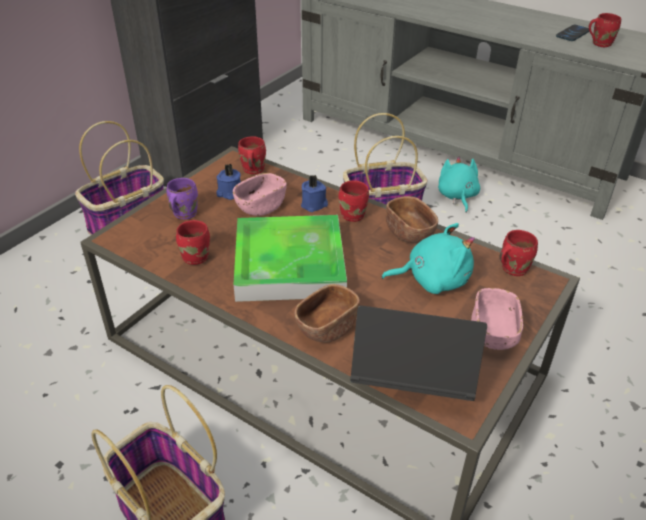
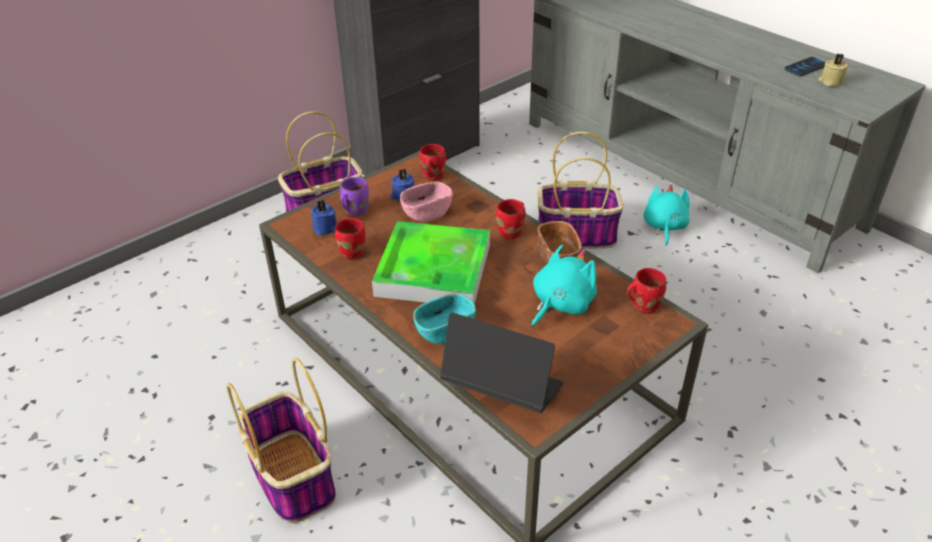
camera: 15 degrees right, 0 degrees up
(314, 205) = (478, 218): blue candle -> blue candle (326, 228)
(326, 327) = (445, 331): brown bowl -> turquoise bowl
(432, 279) = (560, 304): turquoise plush toy -> turquoise plush toy turned 60 degrees counterclockwise
(493, 333) = (596, 361): pink bowl -> none
(600, 43) = (830, 82): red mug -> beige candle

